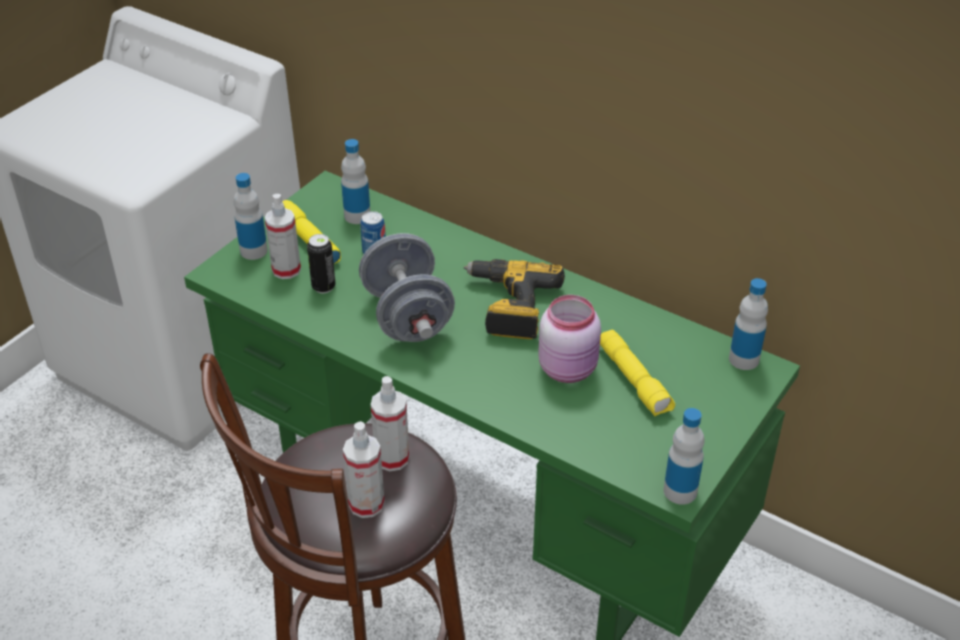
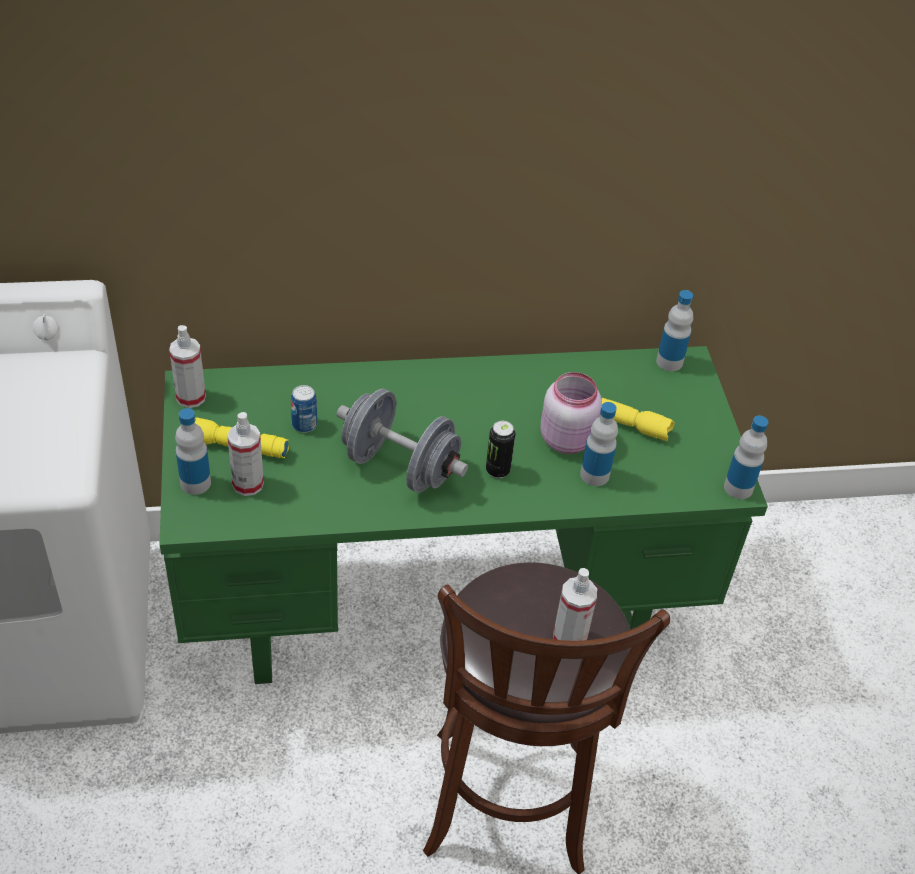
camera: 45 degrees left, 5 degrees up
(323, 287) = (299, 481): can -> can (497, 470)
(357, 216) = (249, 399): bottle -> bottle (594, 475)
(392, 458) = (543, 590): spray bottle -> spray bottle (191, 397)
(509, 306) = (467, 412): power drill -> none

